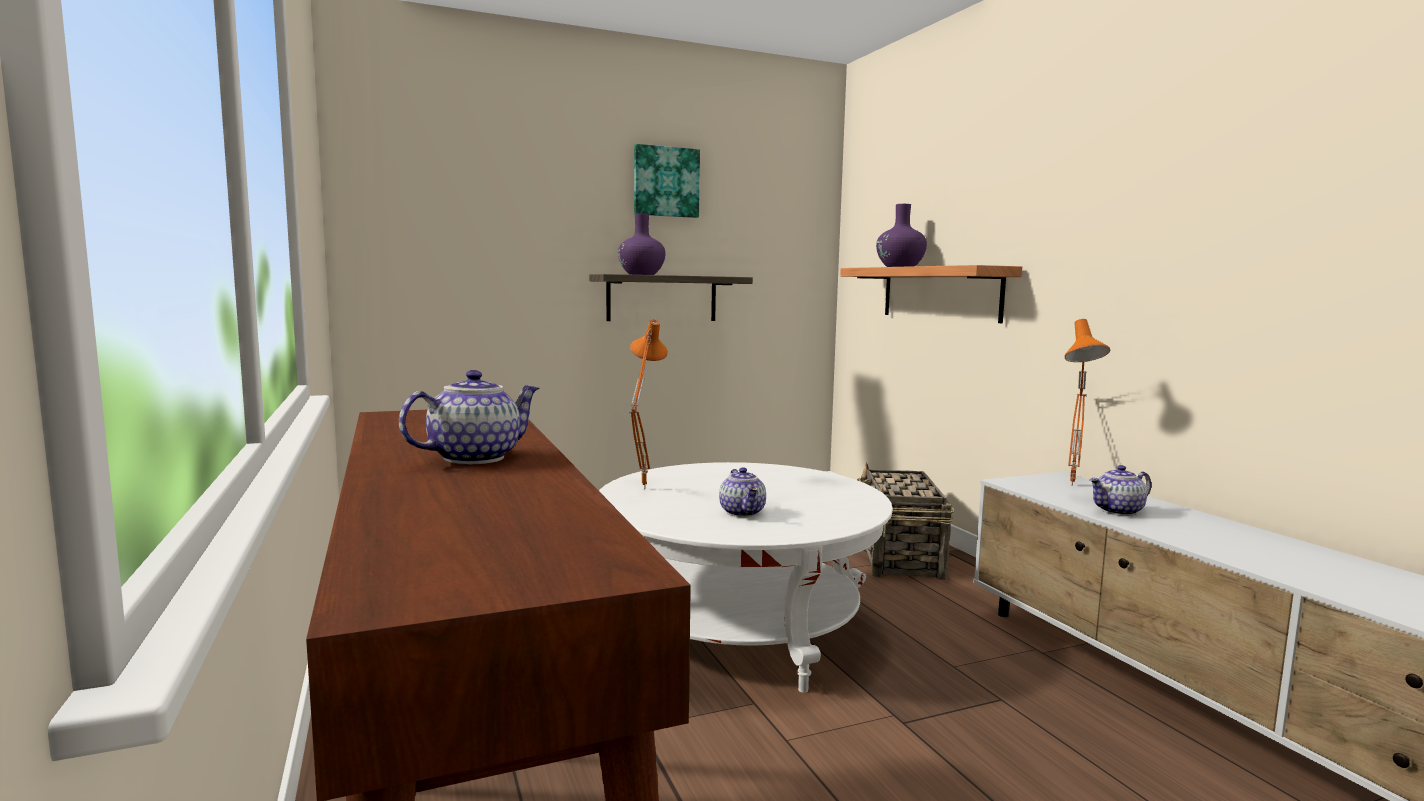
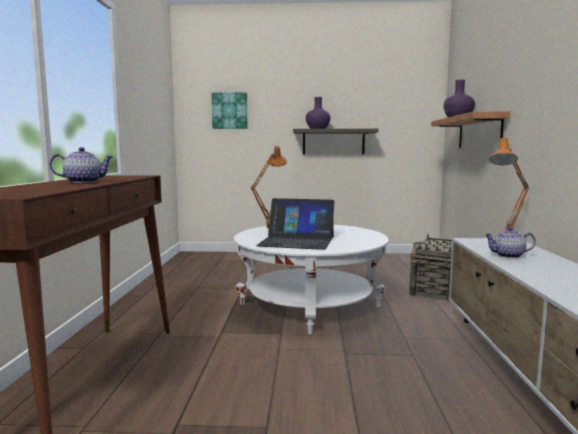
camera: 25 degrees right, 0 degrees up
(666, 182) = (336, 79): picture -> picture (230, 110)
(743, 513) = (296, 241): teapot -> laptop

